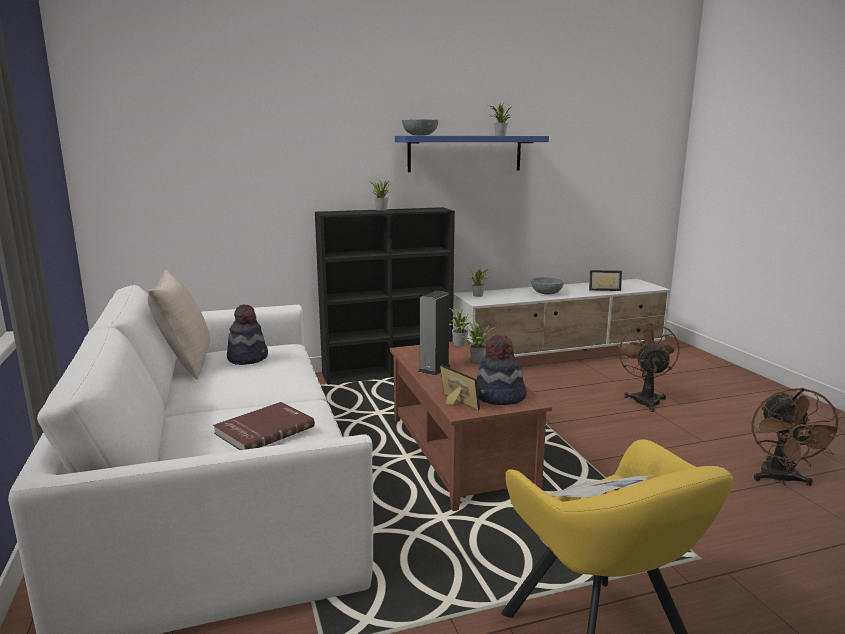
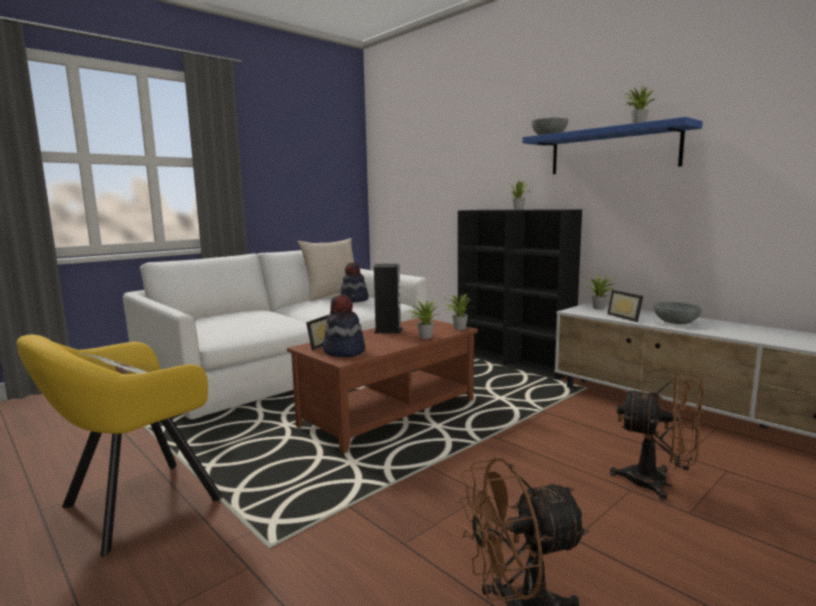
camera: 65 degrees right, 5 degrees down
(263, 429) = (245, 320): red book -> none
(604, 289) = (774, 338): picture frame -> picture frame (627, 317)
(645, 399) = (658, 484): brown fan -> brown fan turned 45 degrees clockwise

